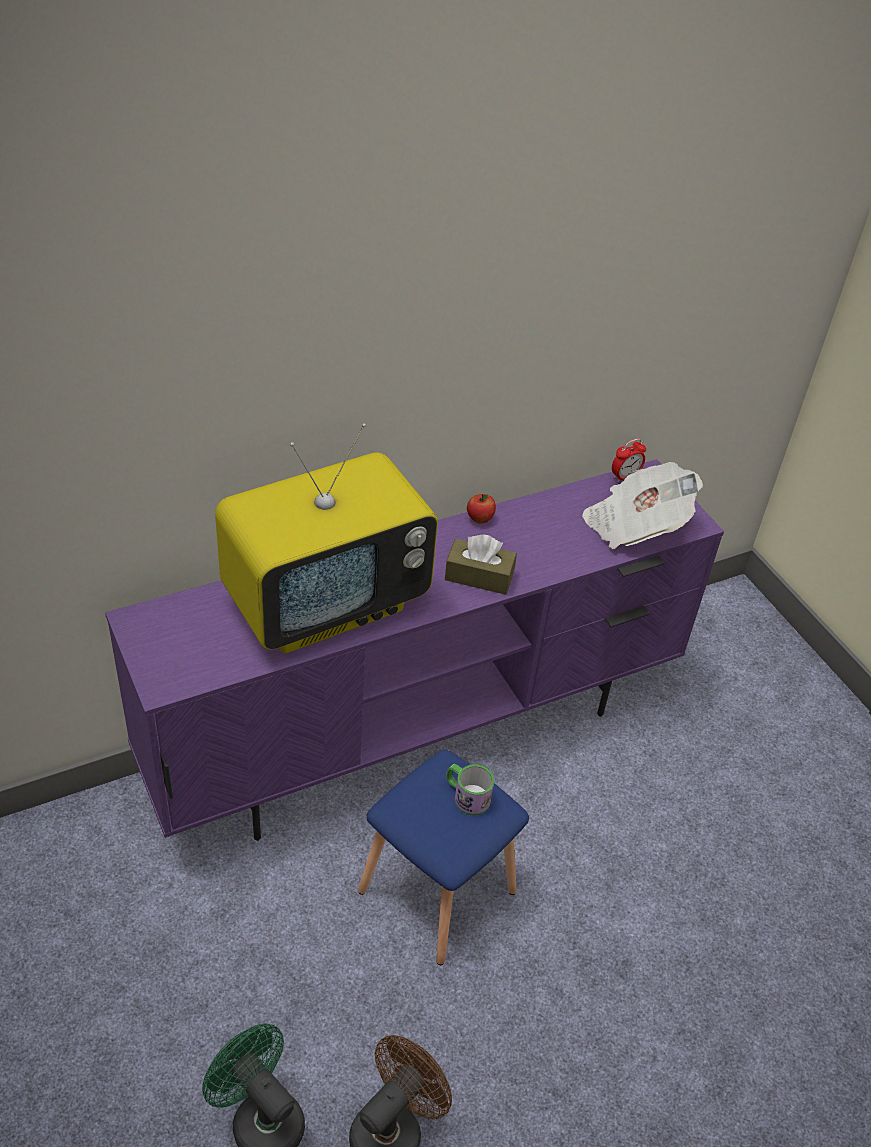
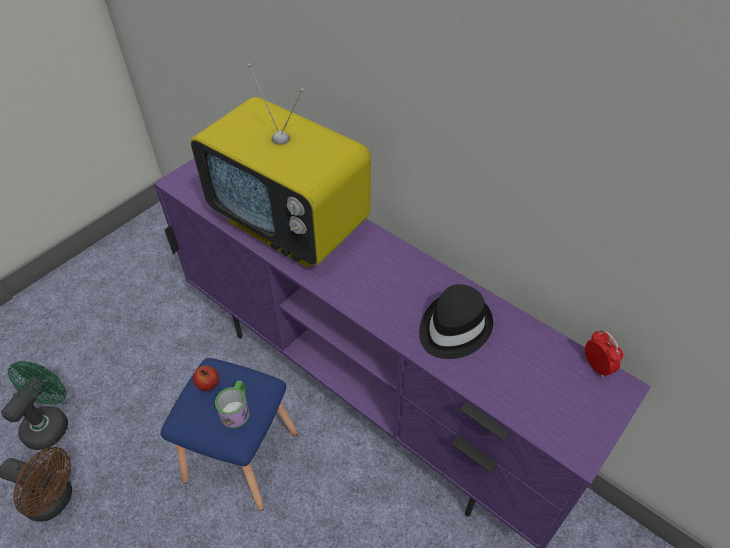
camera: 70 degrees right, 5 degrees up
(479, 519) = (448, 279): apple -> apple (208, 385)
(479, 576) = (378, 301): brown tissue box -> none
(540, 540) = (453, 328): none -> black hat
(625, 477) = (596, 366): alarm clock -> alarm clock turned 150 degrees counterclockwise
(635, 525) = (531, 396): newspaper -> none

